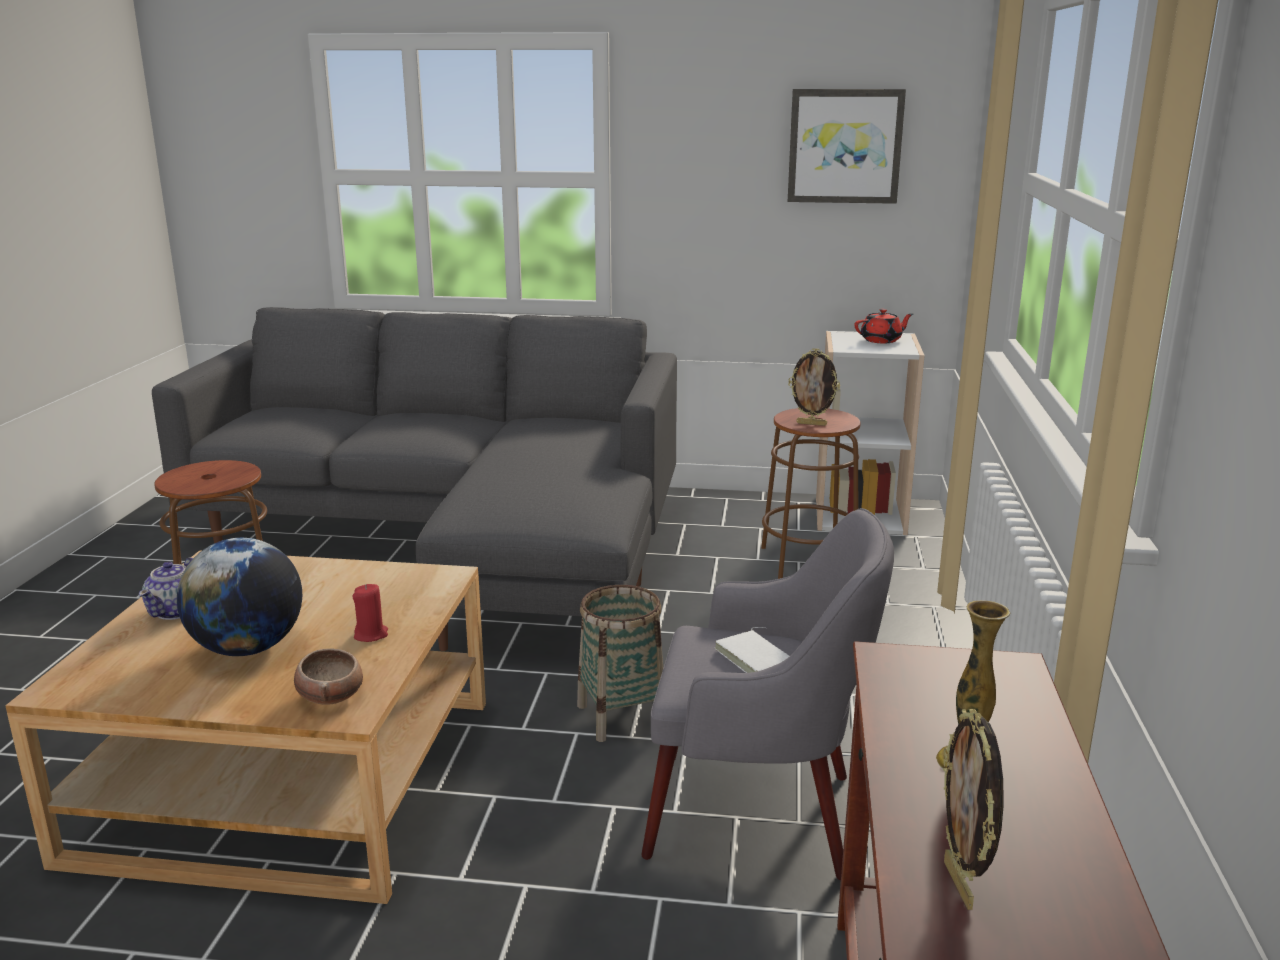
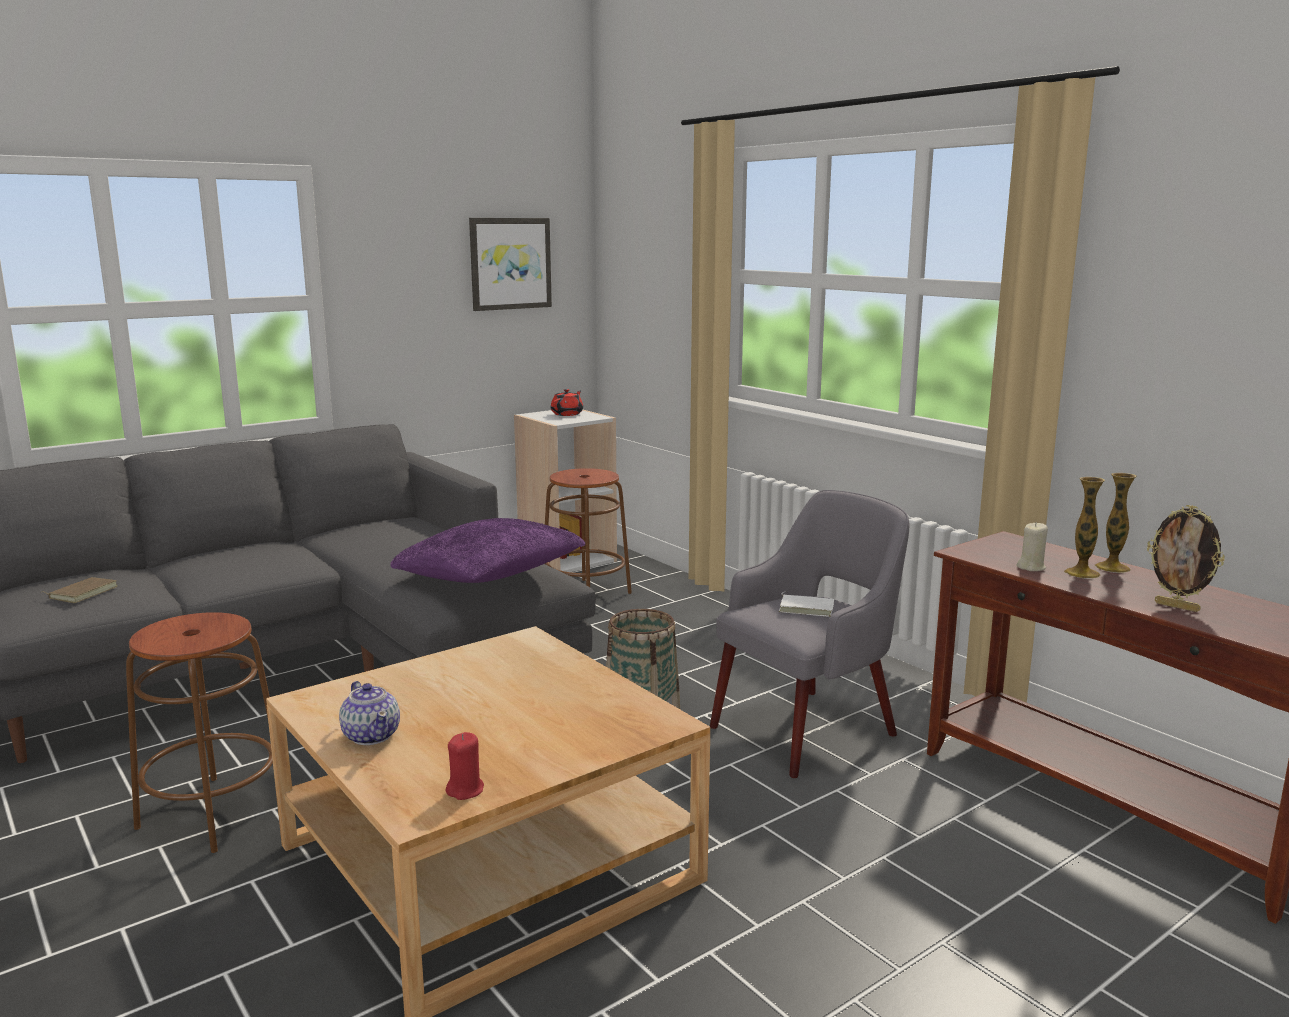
camera: 45 degrees left, 5 degrees down
(248, 648) = (502, 727): globe -> none
(280, 424) = (82, 593): none -> brown book
(330, 696) = (635, 722): bowl -> none
(371, 635) = (569, 685): red candle -> red candle (465, 790)
(534, 502) = (488, 576): none -> purple pillow
(811, 424) = (588, 479): picture frame -> none
(917, 719) = (1031, 567): none -> beige candle
(1043, 778) = (1112, 568): none -> vase

